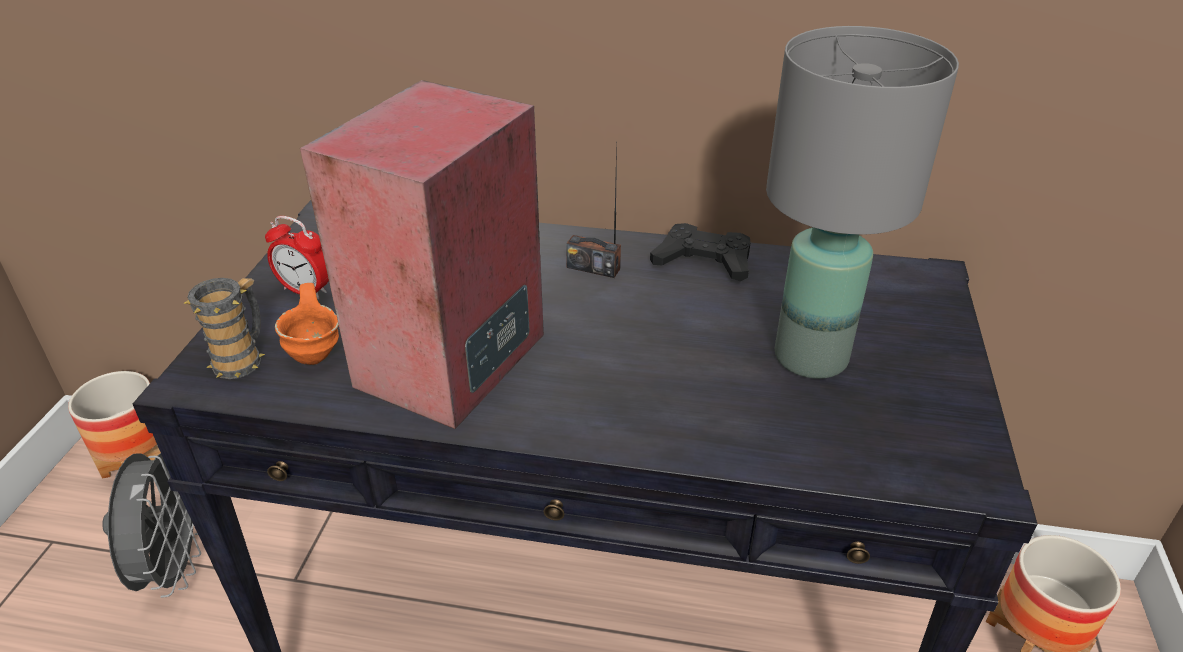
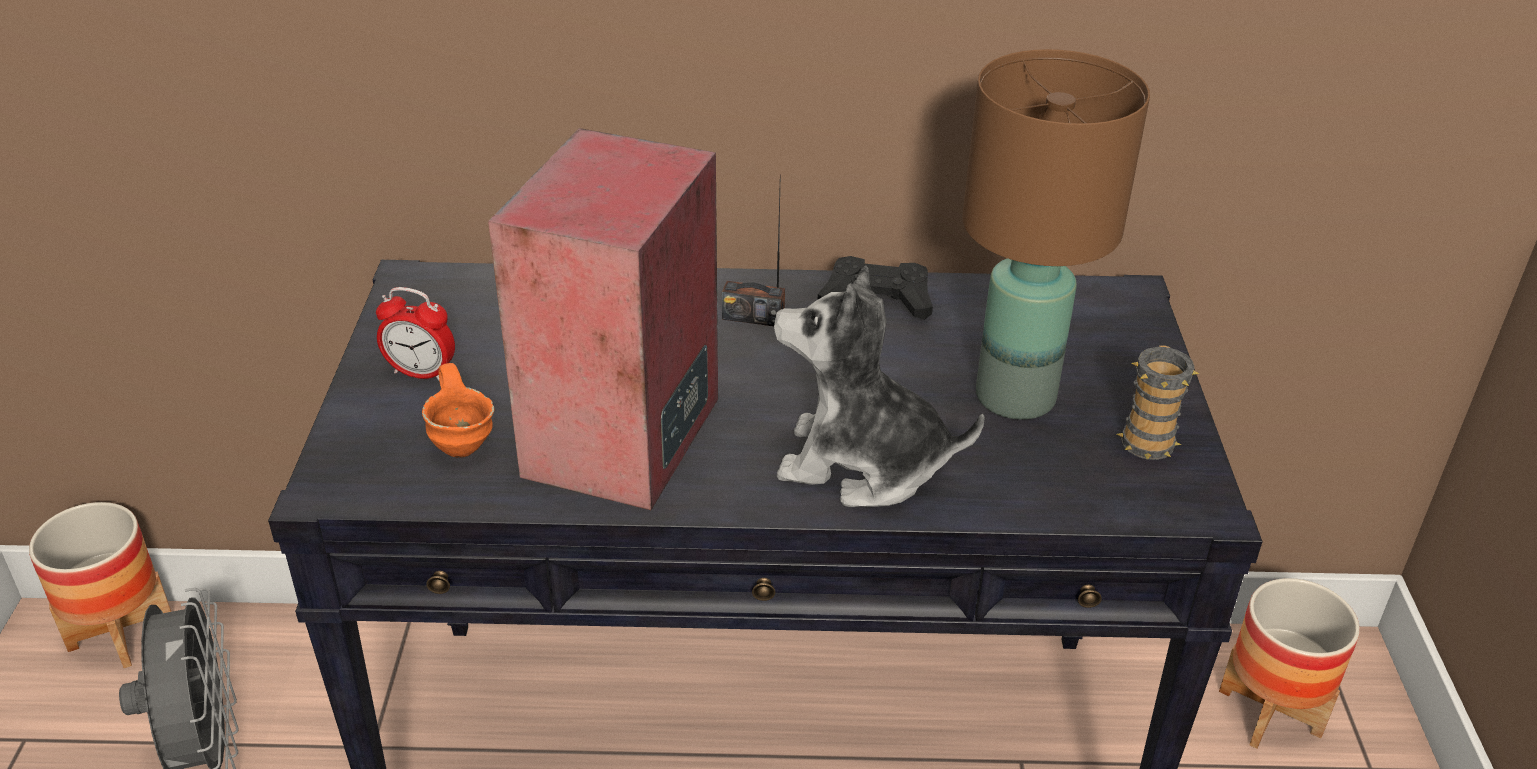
camera: 10 degrees left, 0 degrees up
(243, 358) = (378, 457): mug -> mug (1148, 436)
(656, 406) = (862, 464): none -> plush toy
(813, 357) = (1017, 397): grey table lamp -> brown table lamp

